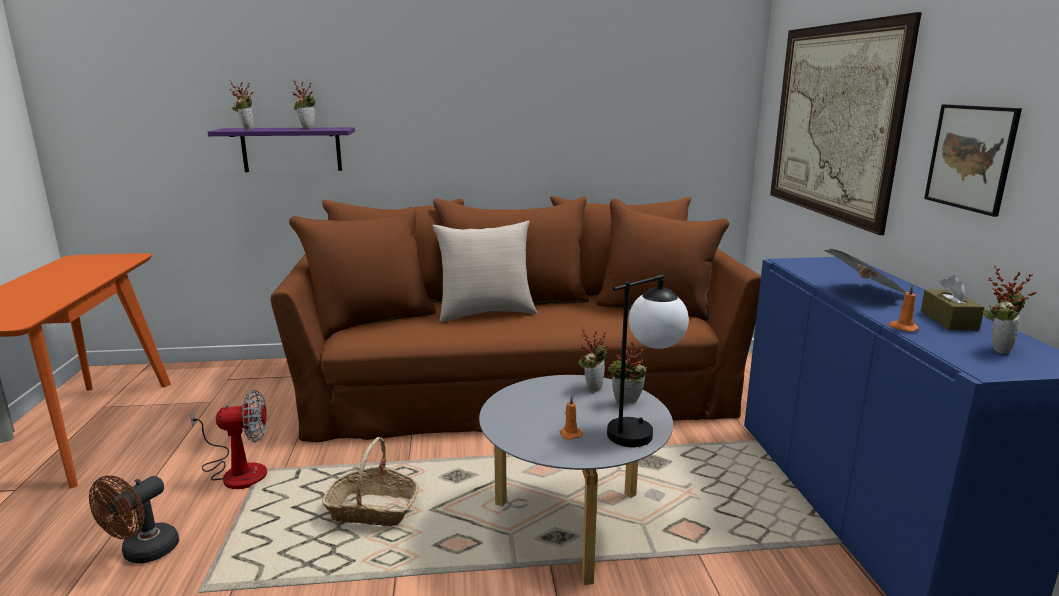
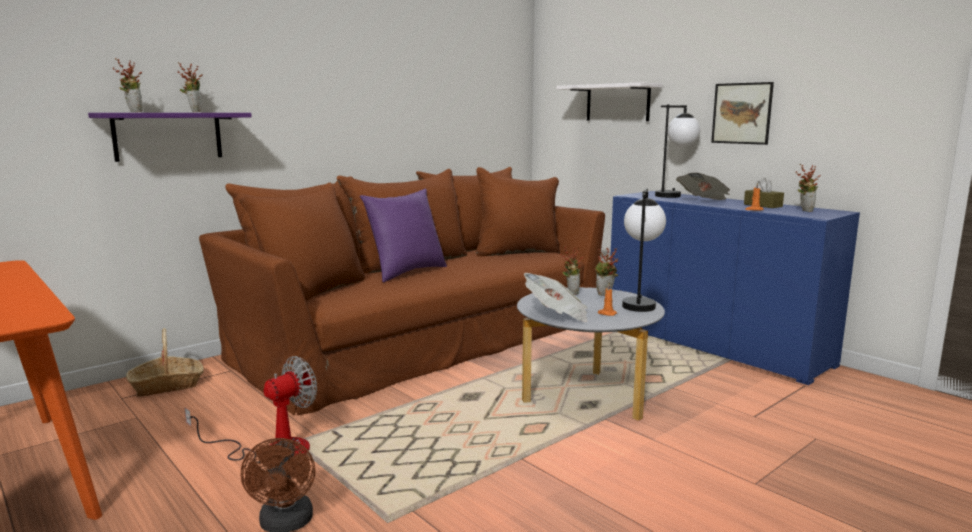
camera: 35 degrees left, 5 degrees down
(373, 510) = (440, 433): basket -> basket (167, 385)
(486, 313) = (406, 272): beige pillow -> purple pillow
(512, 417) = (557, 315): none -> newspaper
(833, 121) = (617, 103): picture -> white shelf
(857, 271) = (674, 195): none -> table lamp

